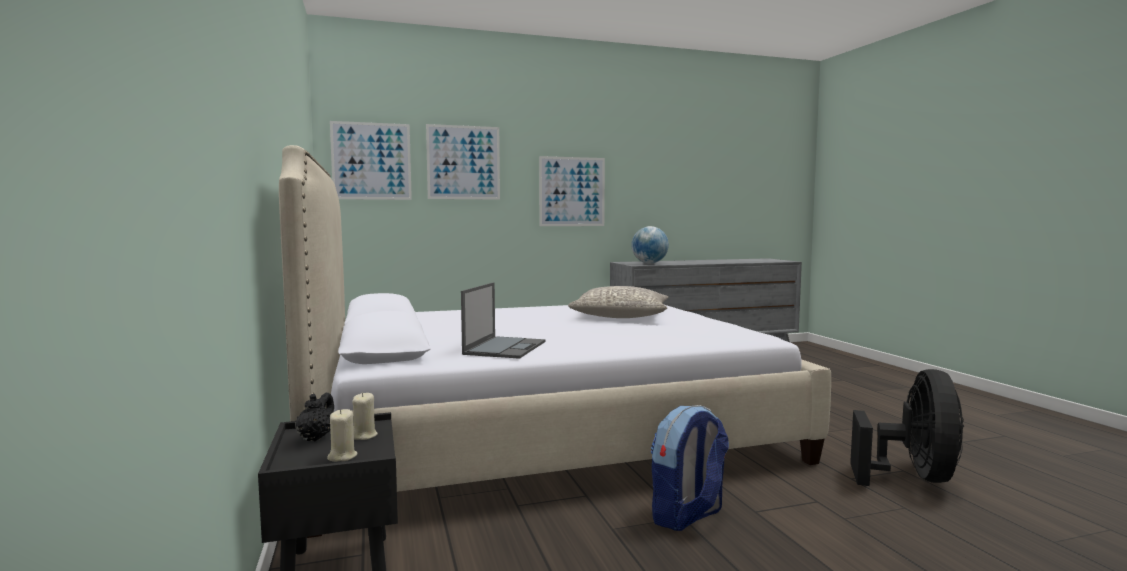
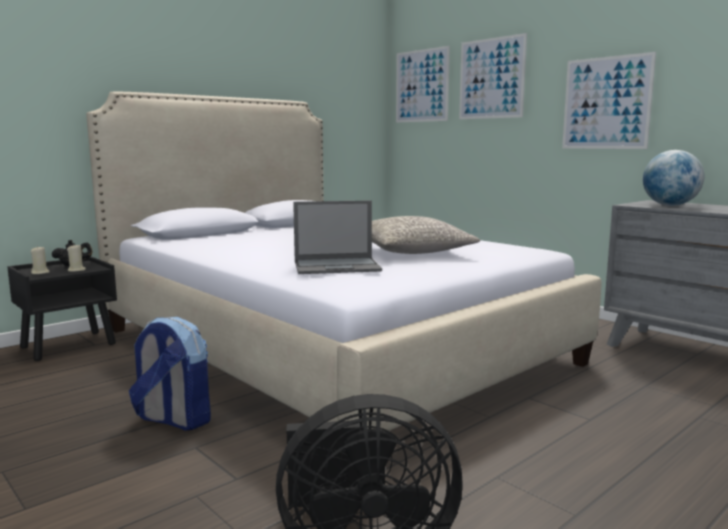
camera: 65 degrees right, 5 degrees up
(505, 347) = (216, 245): laptop -> laptop (337, 266)

